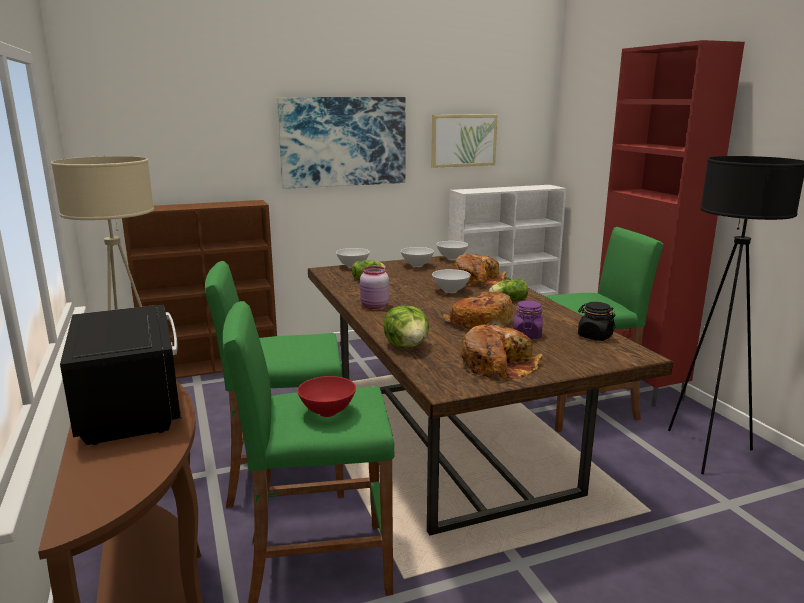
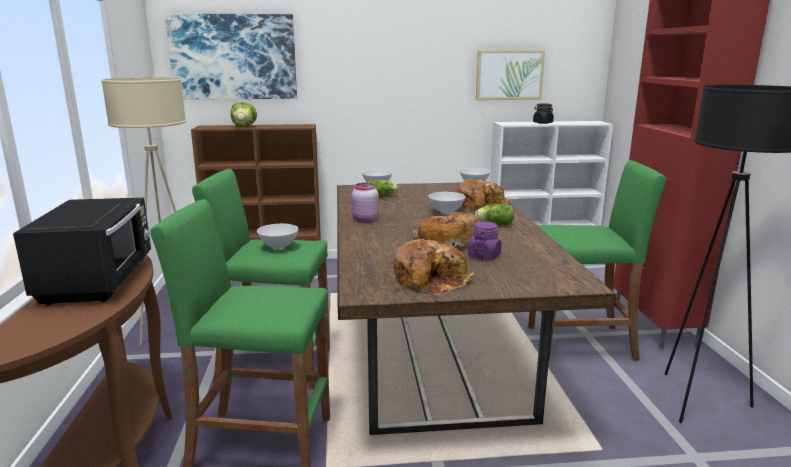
camera: 15 degrees right, 0 degrees up
(327, 412) = (258, 304): red bowl -> none
(343, 141) = (391, 74): picture -> picture (233, 57)
(407, 346) = (362, 255): lettuce -> lettuce (244, 126)
(417, 265) = (436, 189): white bowl -> white bowl (279, 247)
(594, 336) = (551, 263): black jar -> black jar (542, 123)

